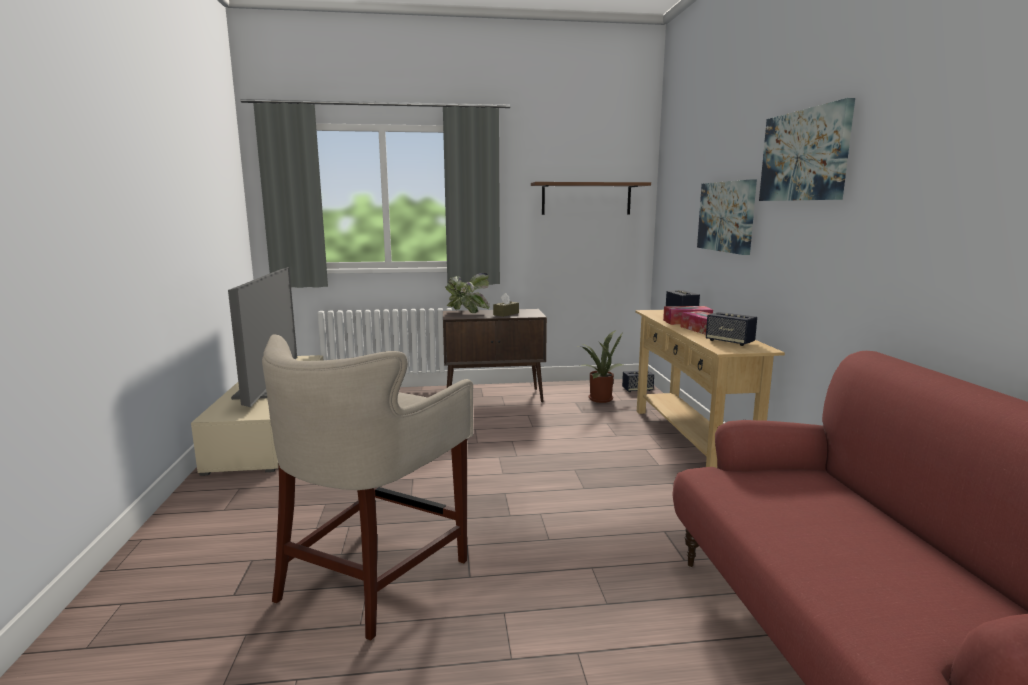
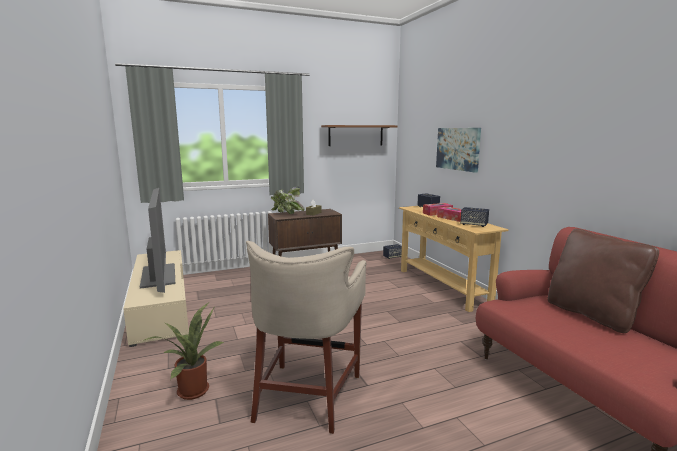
camera: 15 degrees left, 0 degrees up
(598, 398) = (373, 264): potted plant -> potted plant (191, 390)
(804, 155) = (516, 116): picture -> none
(871, 513) = (591, 314): none -> brown pillow

